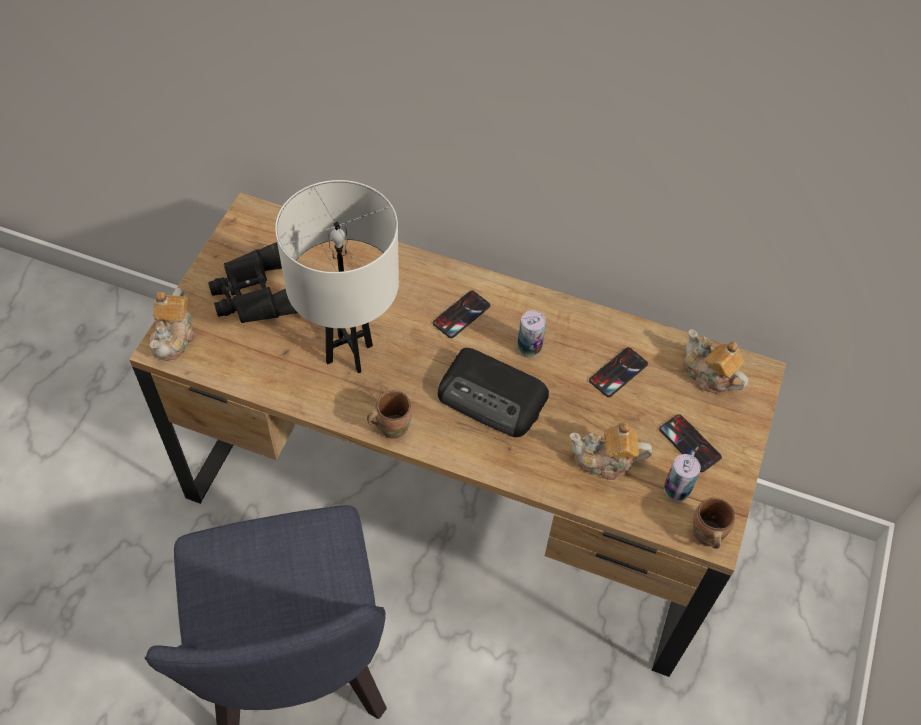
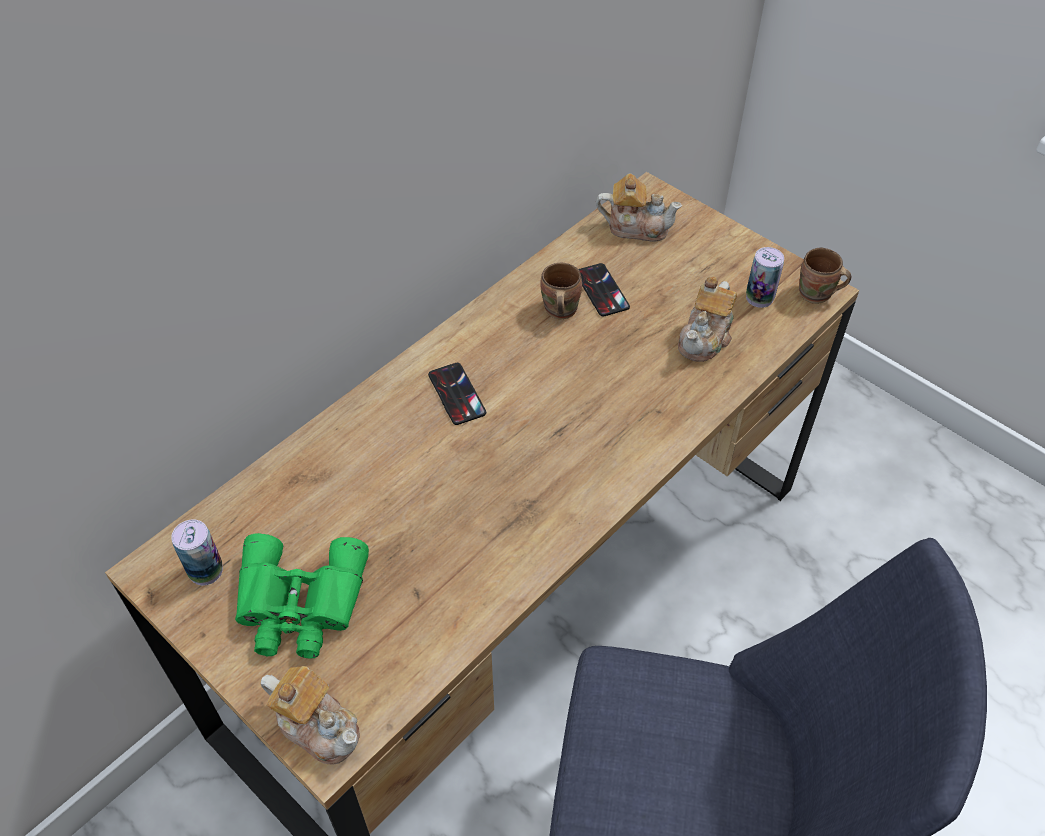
camera: 65 degrees left, 5 degrees down
(253, 295) = (300, 605): black binoculars -> green binoculars
(349, 353) = (455, 522): white table lamp -> none
(391, 426) = (582, 511): brown mug -> brown mug (558, 311)
(493, 398) = (586, 403): radio -> none
(529, 348) = (535, 350): can -> can (206, 571)
(690, 443) = (709, 269): phone -> none
(708, 375) = (636, 227): teapot -> teapot turned 150 degrees counterclockwise

